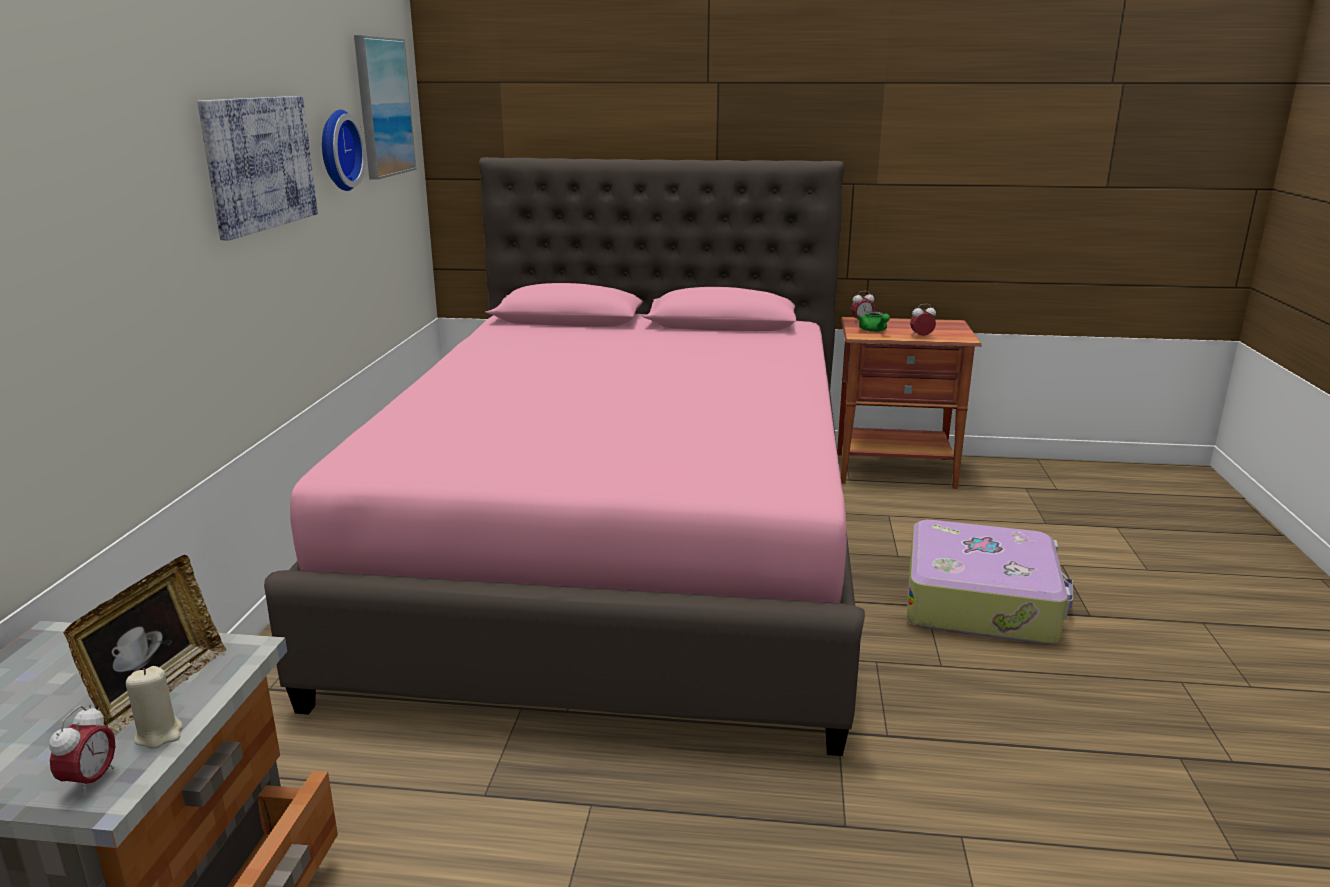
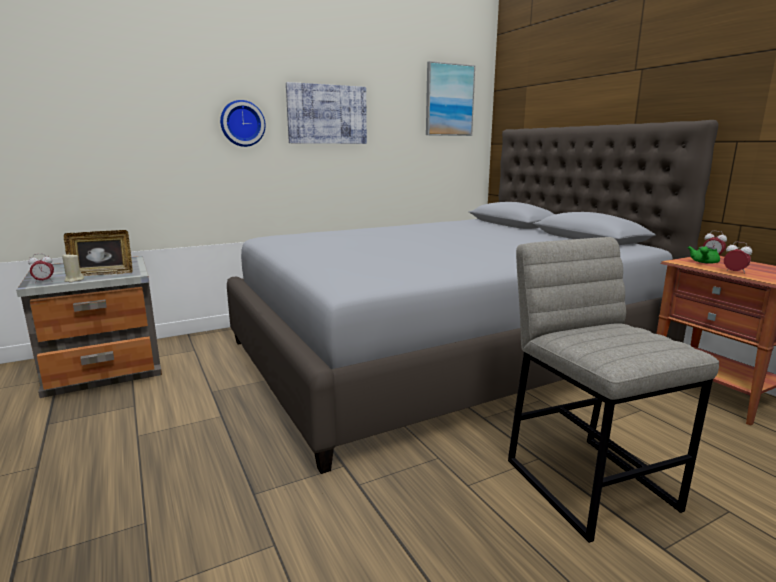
camera: 55 degrees right, 5 degrees down
(336, 150) = (396, 117): wall clock -> wall clock (242, 123)
(624, 549) = (445, 352): pink bed -> grey bed
(981, 601) = (586, 481): suitcase -> grey chair

